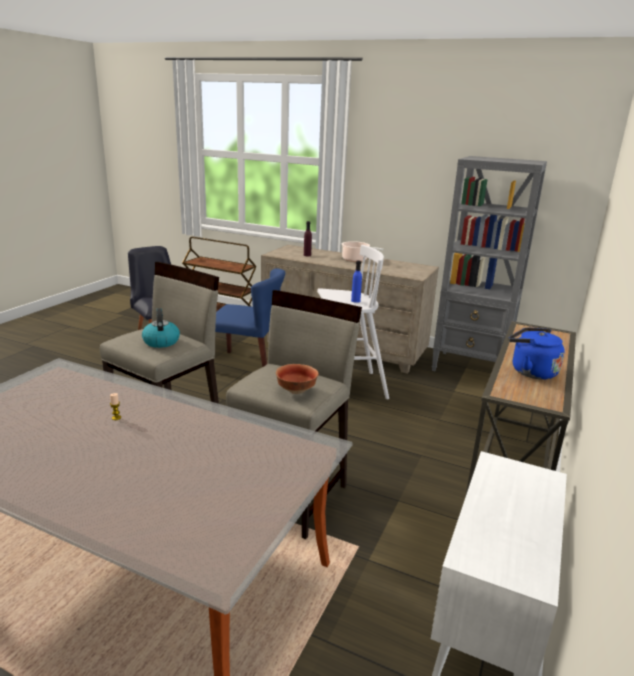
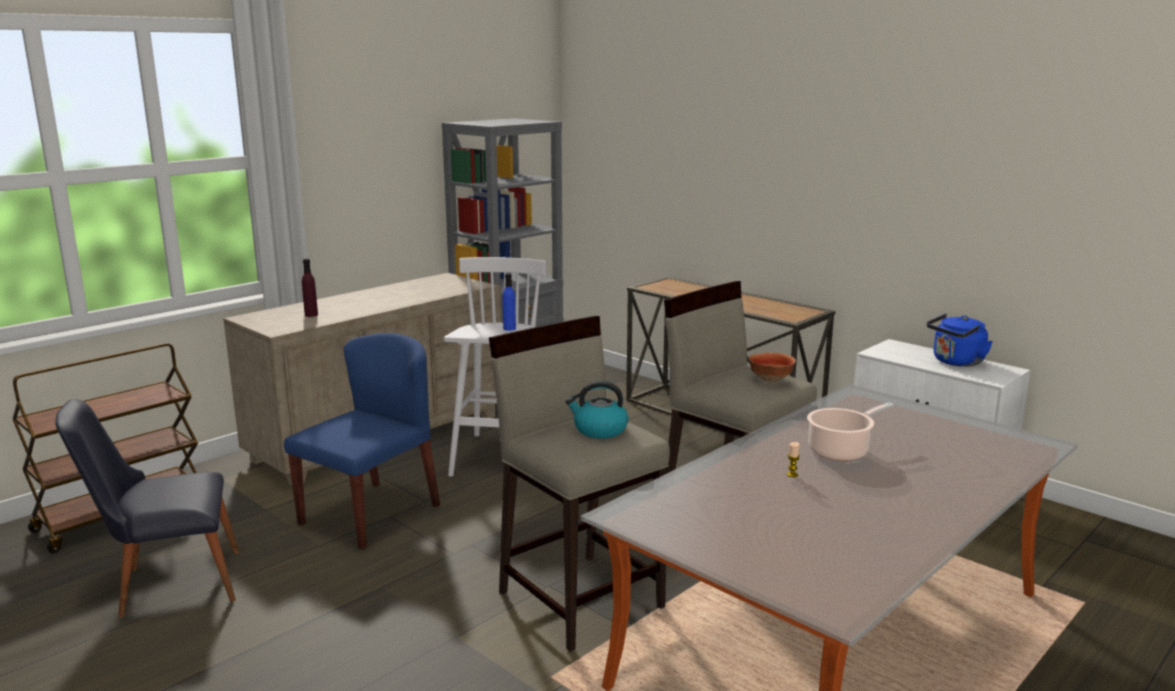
camera: 70 degrees left, 5 degrees down
(356, 259) = (371, 297): cooking pot -> cooking pot (841, 451)
(530, 371) = (749, 304): blue kettle -> blue kettle (956, 362)

